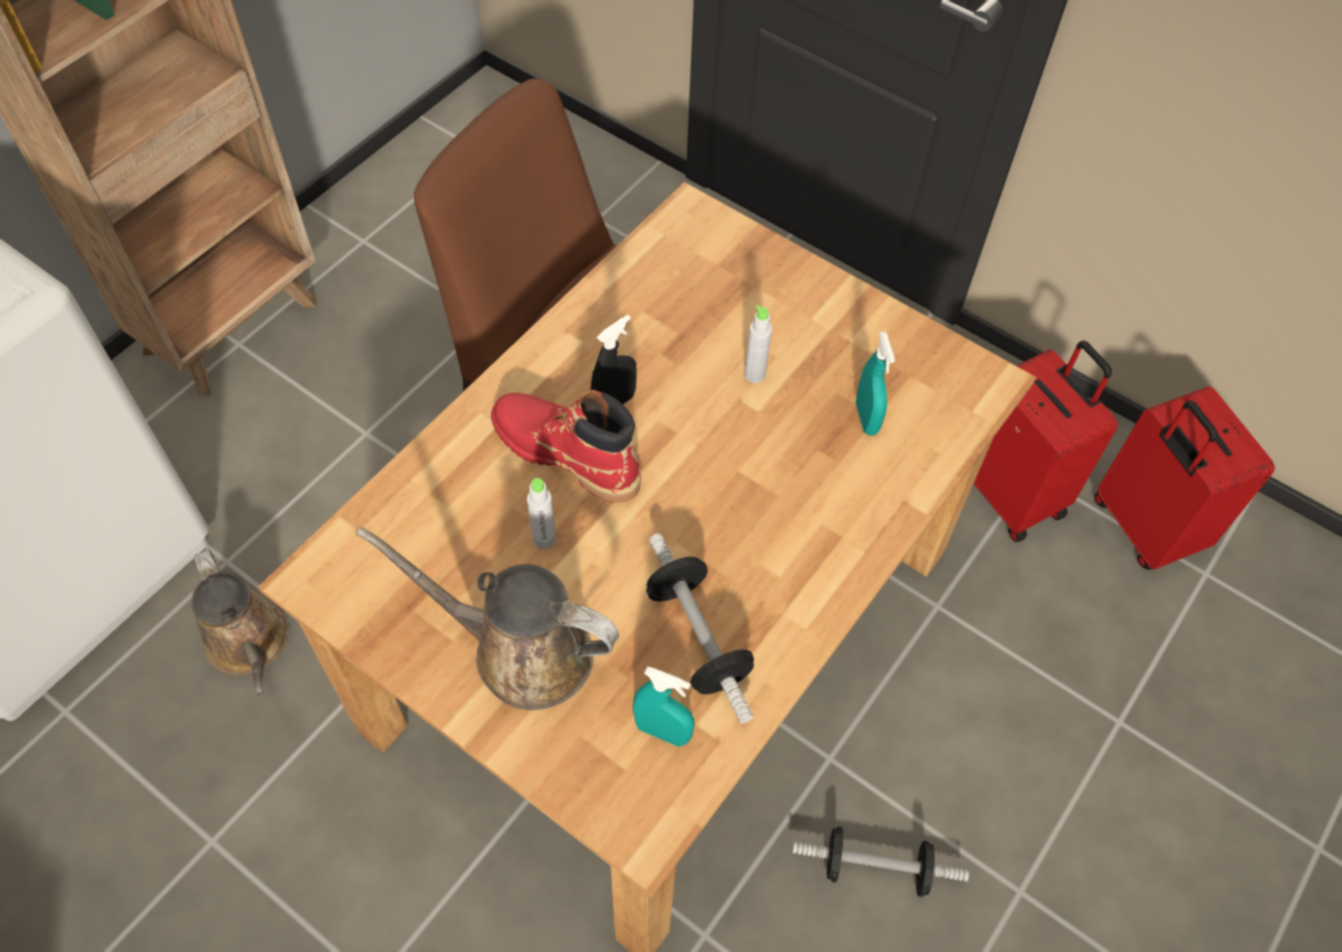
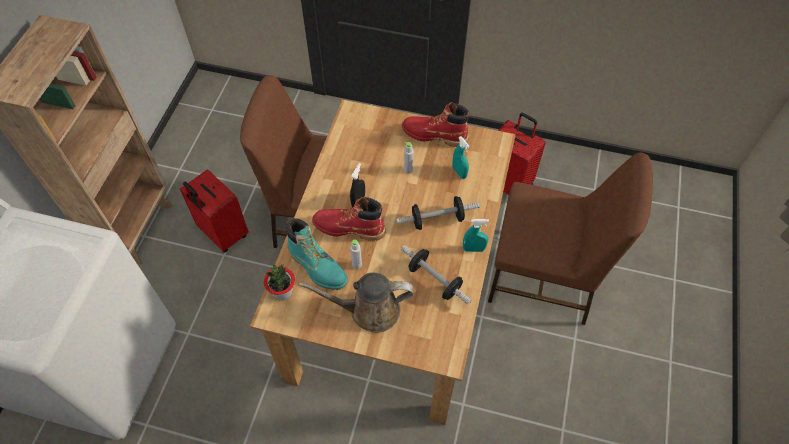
camera: 20 degrees left, 0 degrees up
(250, 644) = (217, 364): brown watering can -> none
(360, 541) = (283, 292): none -> potted plant
(459, 513) = (317, 267): none -> turquoise boot
(662, 732) = (438, 320): turquoise spray bottle -> turquoise spray bottle (473, 249)
(848, 319) = (434, 135): none -> red boot
(875, 868) = (517, 352): dumbbell -> dumbbell (437, 220)
(1008, 725) = (544, 277): none -> brown chair
(1143, 527) = (564, 179): red suitcase -> red suitcase (222, 234)

